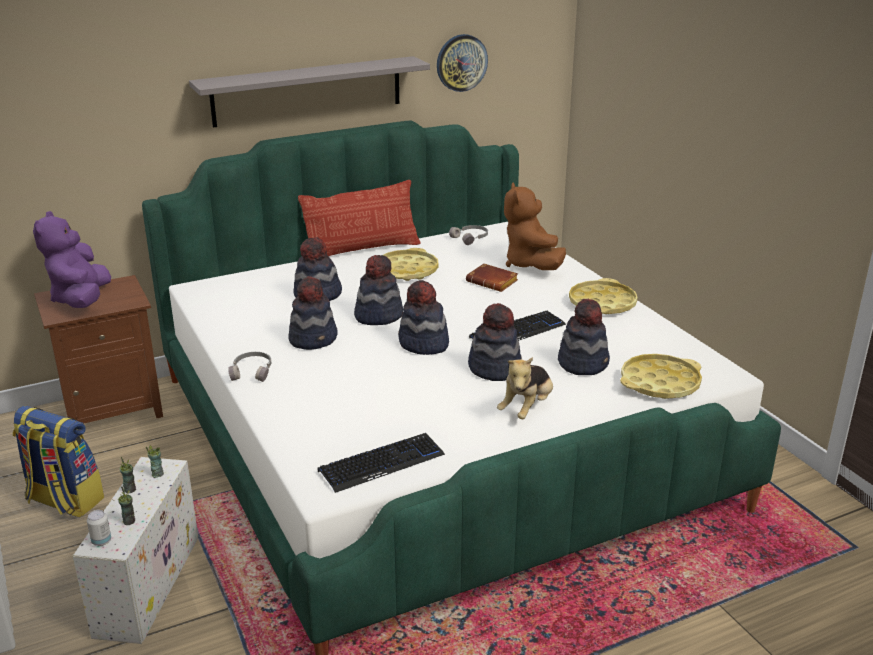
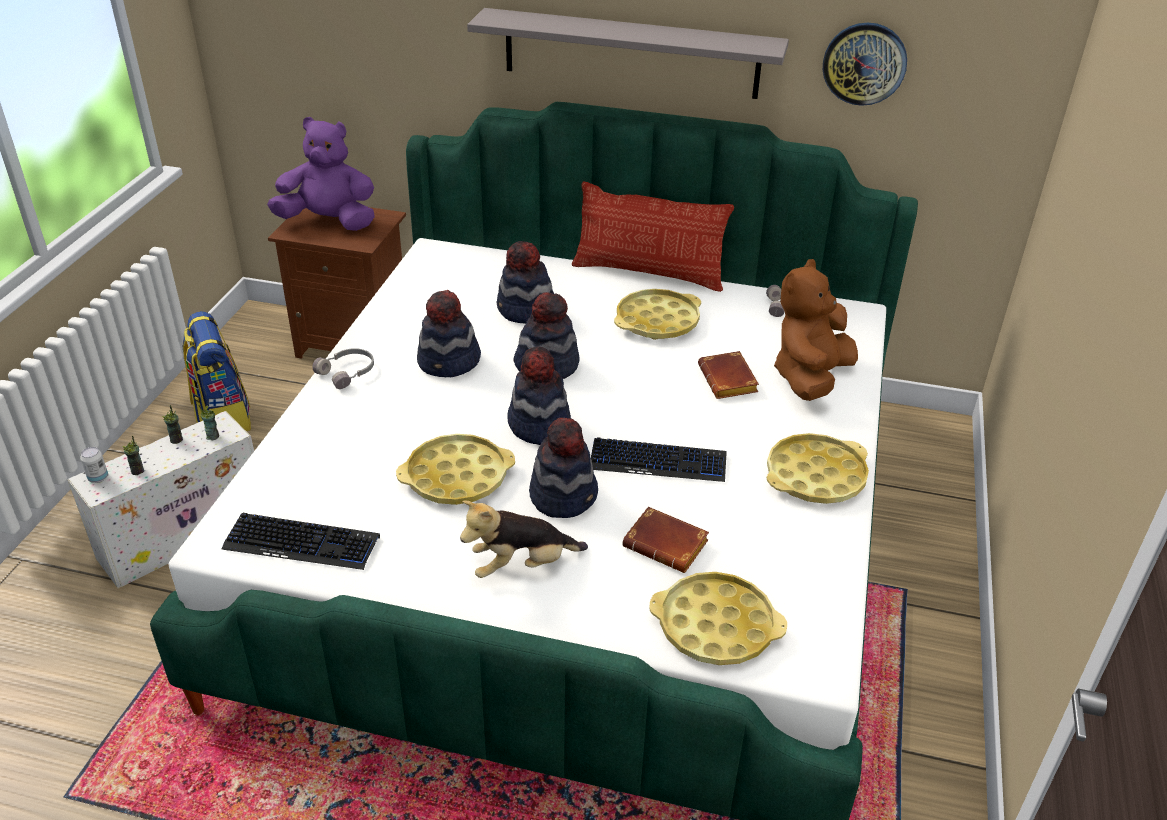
camera: 40 degrees right, 10 degrees up
(81, 300) = (329, 222): purple plush toy -> purple plush toy turned 60 degrees clockwise
(419, 388) = (457, 477): none -> yellow tray
(583, 363) = (668, 545): hat -> brown book

